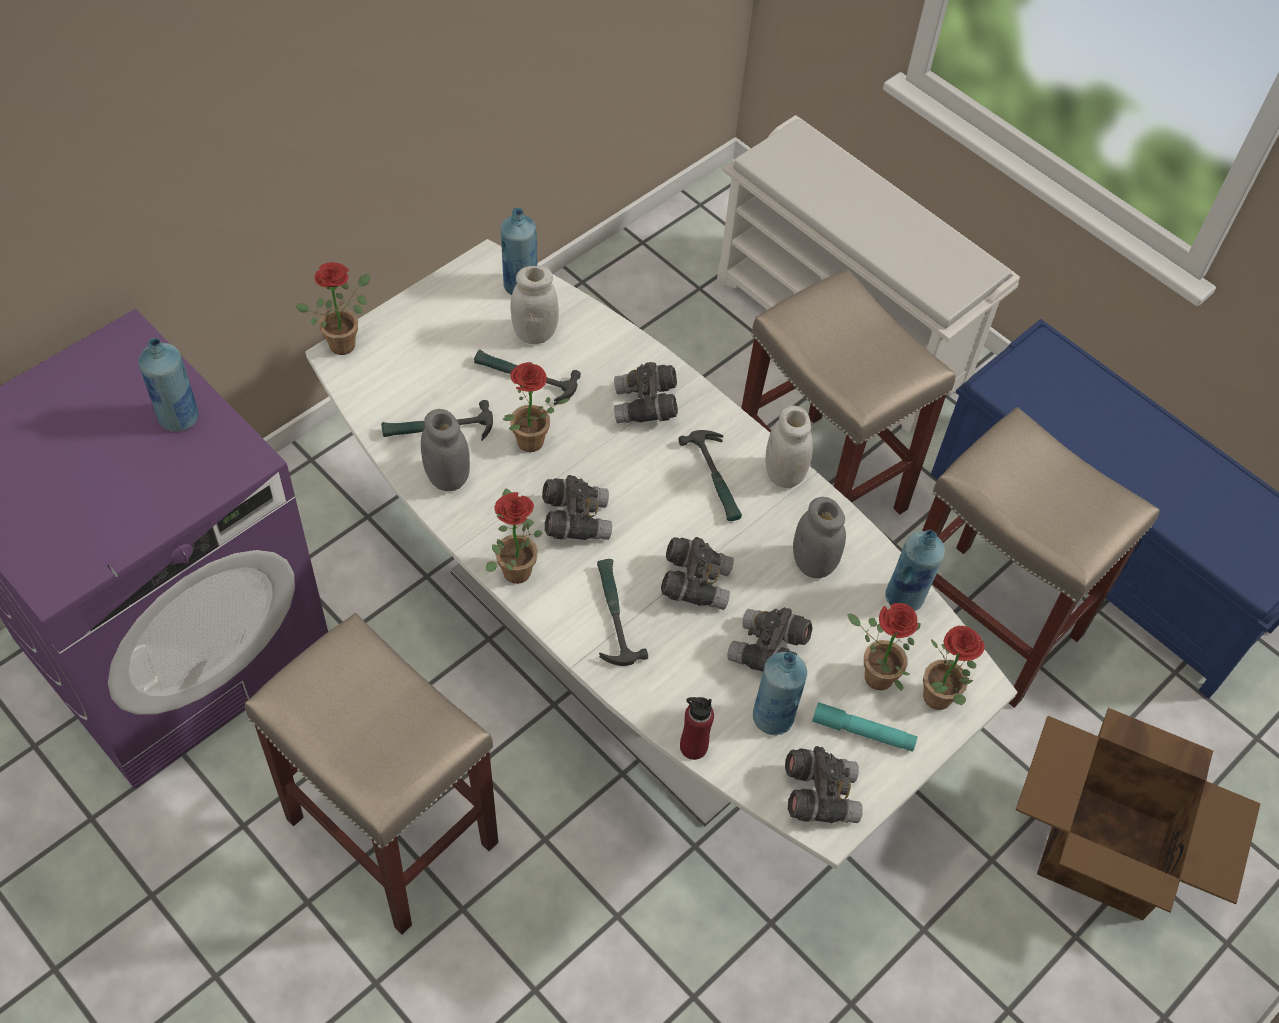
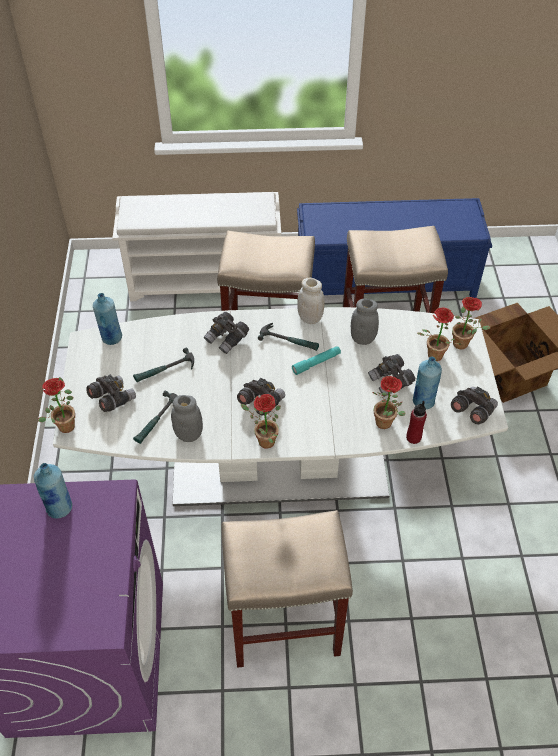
camera: 45 degrees left, 5 degrees down
(530, 446) = (204, 393): potted plant -> potted plant (386, 424)
(534, 333) = (144, 350): white jar -> none
(613, 615) = (323, 422): hammer -> none
(695, 583) = (334, 383): grey binoculars -> grey binoculars (112, 399)
(863, 732) = (455, 377): turquoise flashlight -> turquoise flashlight (316, 363)
(905, 598) = (406, 322): blue bottle -> none

